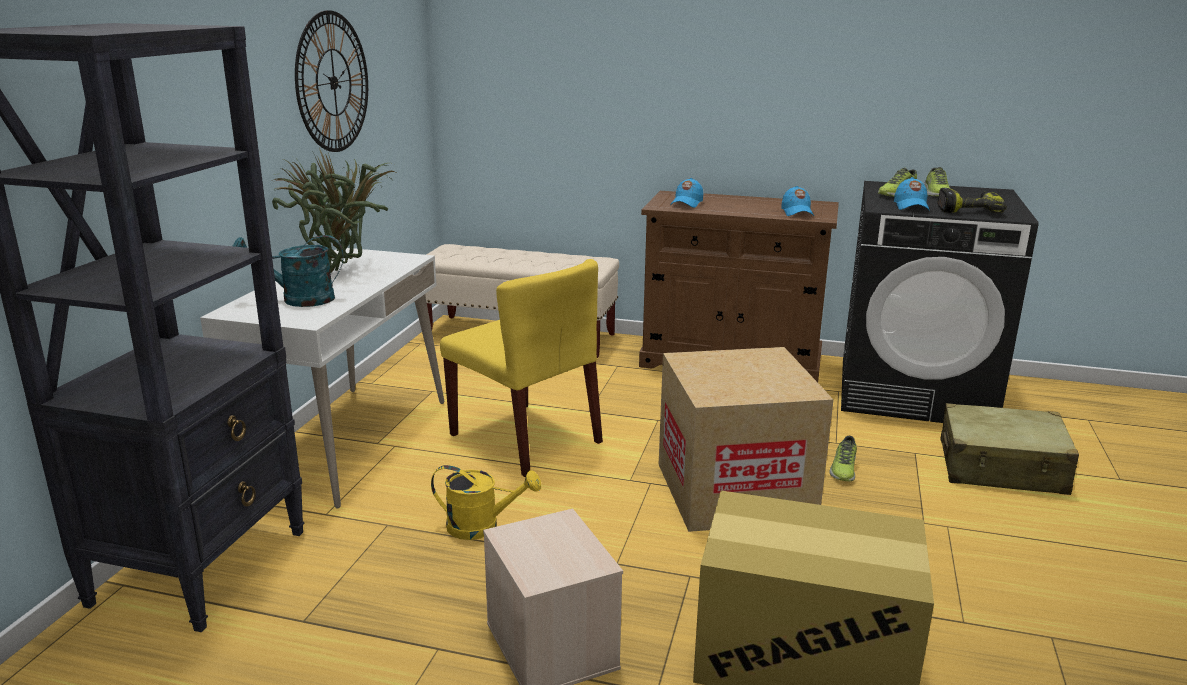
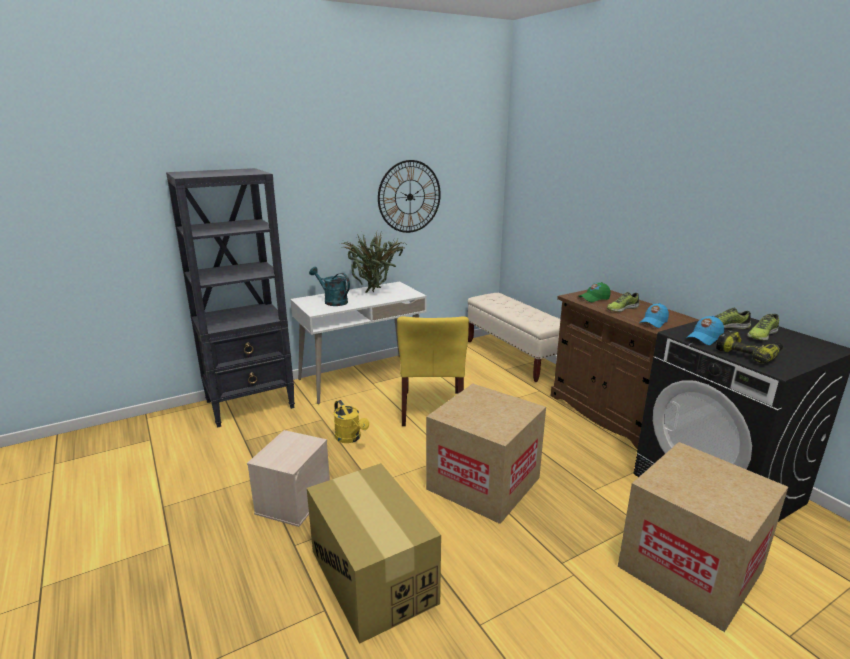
camera: 45 degrees right, 0 degrees up
(687, 203) = (594, 298): blue cap -> green cap
(843, 469) = (568, 506): shoe -> shoe (621, 308)
(1002, 468) = (690, 568): beige suitcase -> cardboard box

